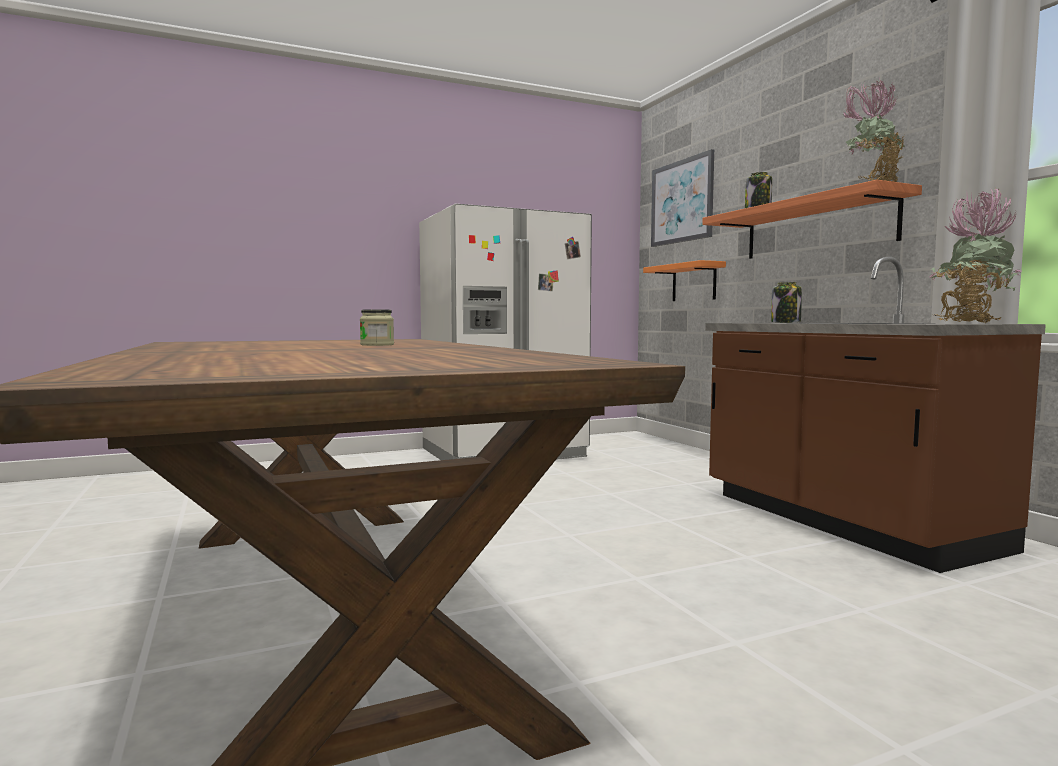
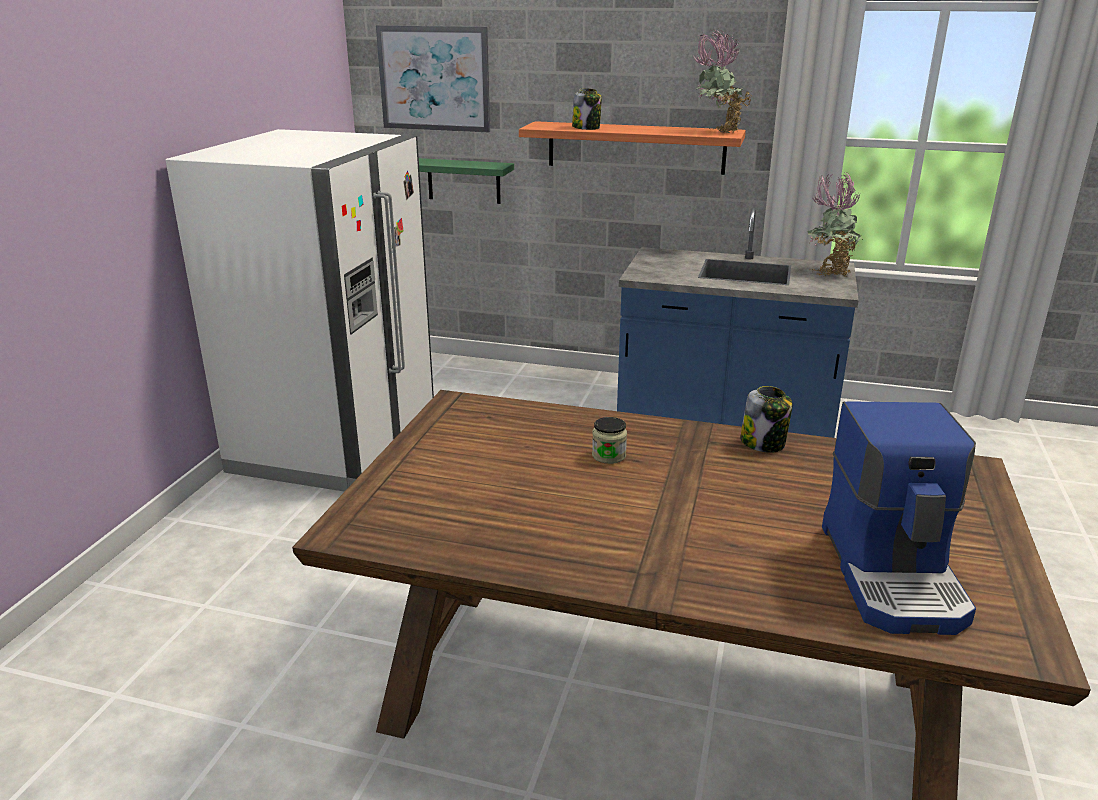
camera: 50 degrees left, 20 degrees up
(247, 363) = (894, 574): none -> coffee machine
(694, 282) = (464, 181): orange shelf -> green shelf
(786, 322) = (656, 259): jar -> jar (763, 443)
(842, 521) = (725, 421): brown counter -> blue counter

